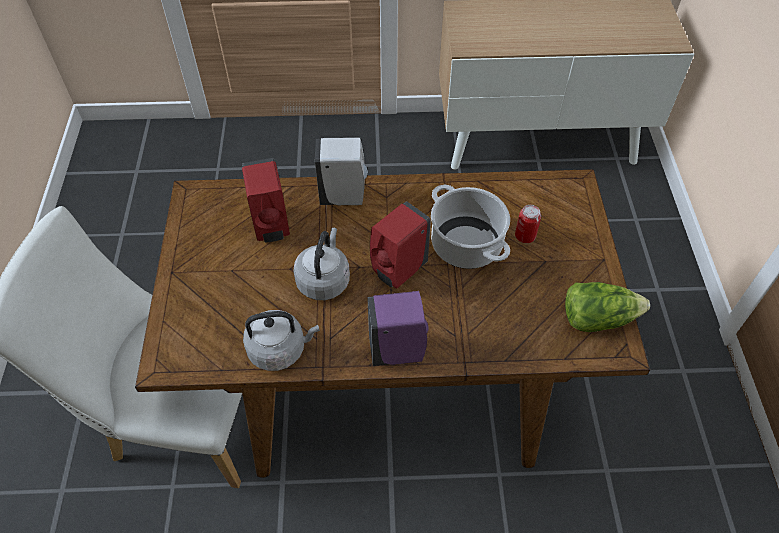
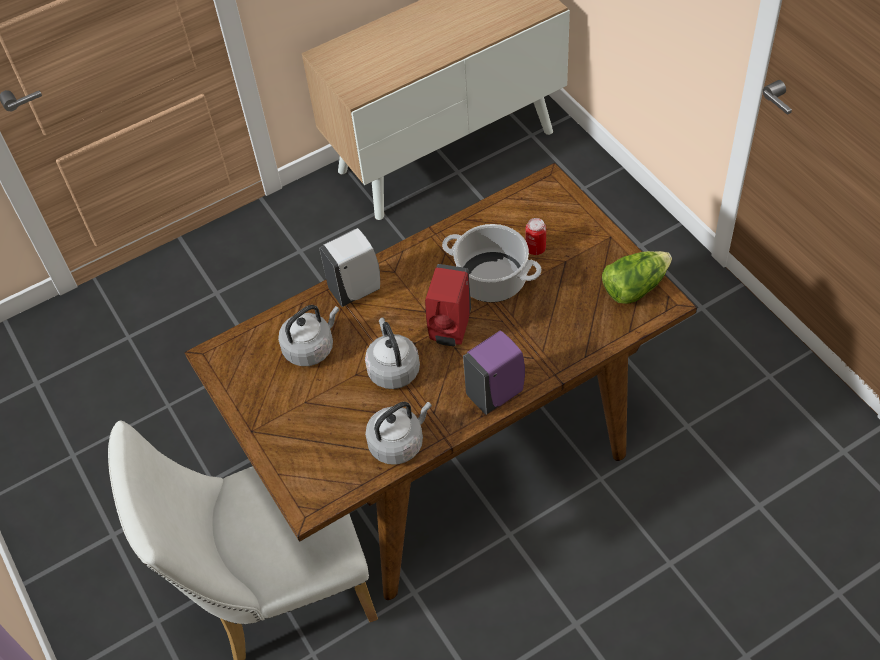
camera: 25 degrees left, 0 degrees up
(271, 227) = (311, 347): red soap dispenser -> grey kettle

